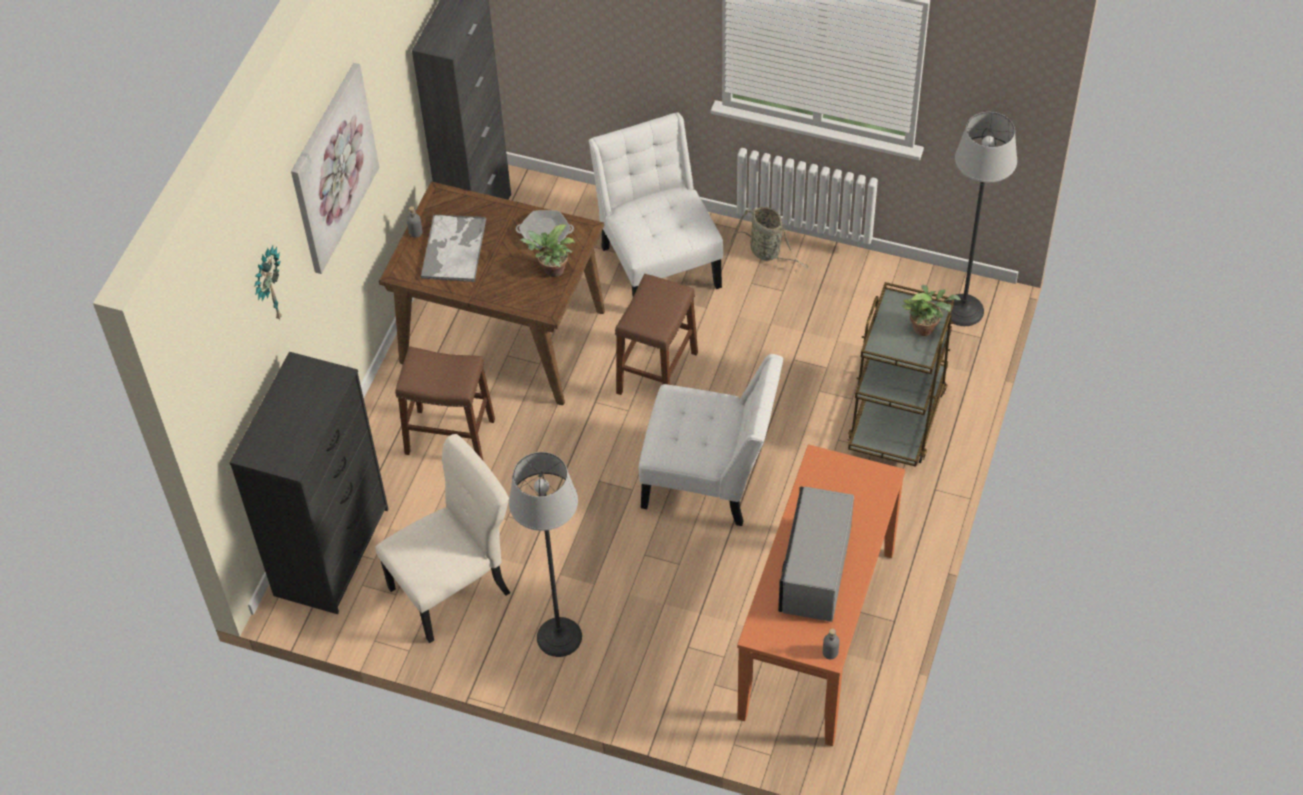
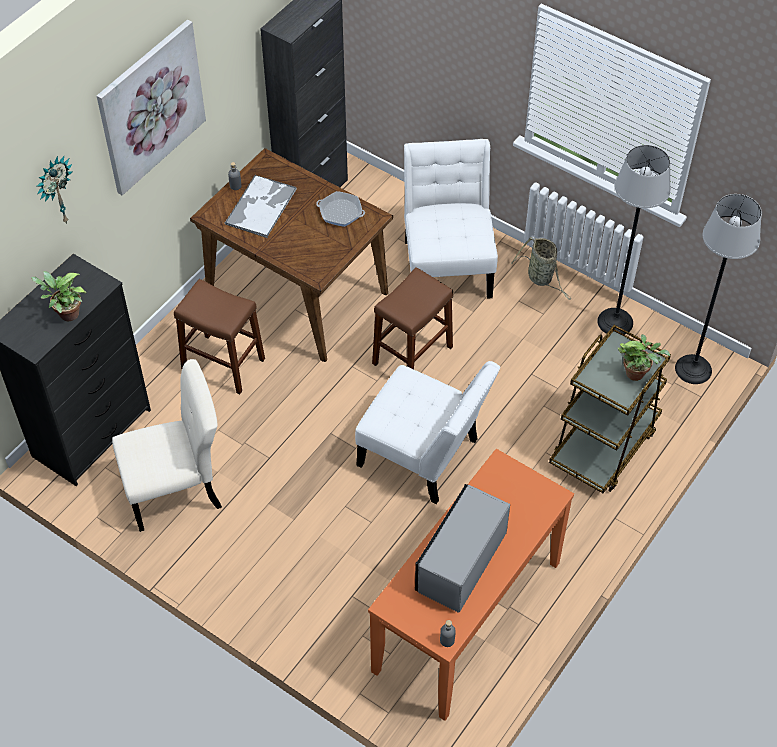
camera: 15 degrees right, 0 degrees up
(551, 271) = (334, 245): potted plant -> potted plant (66, 314)
(559, 637) = (247, 557): floor lamp -> floor lamp (615, 322)

